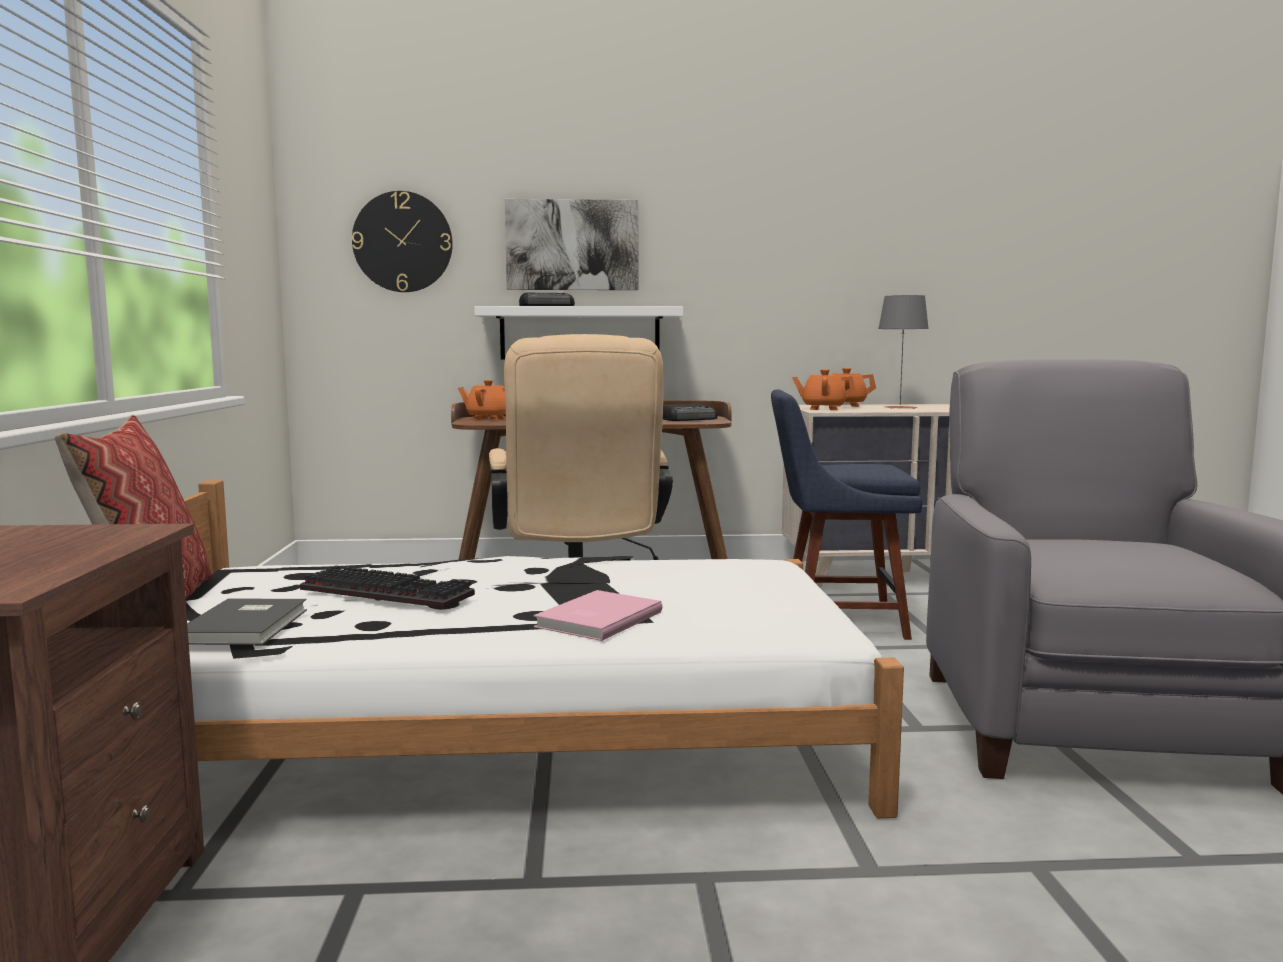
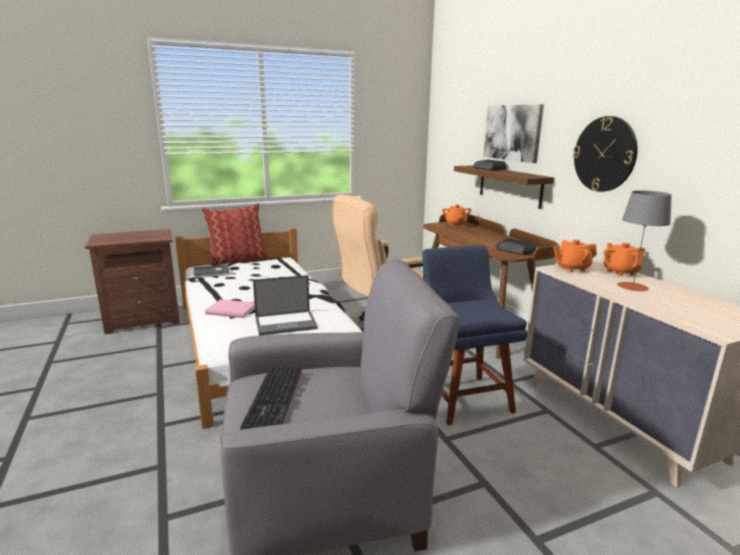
camera: 70 degrees right, 10 degrees up
(391, 592) = (251, 279): keyboard -> keyboard (275, 402)
(402, 242) = (457, 128): wall clock -> wall clock (604, 154)
(580, 333) = (509, 185): white shelf -> brown shelf
(716, 587) = (286, 323): none -> laptop
(823, 409) = (571, 268): orange teapot -> orange teapot turned 90 degrees counterclockwise

